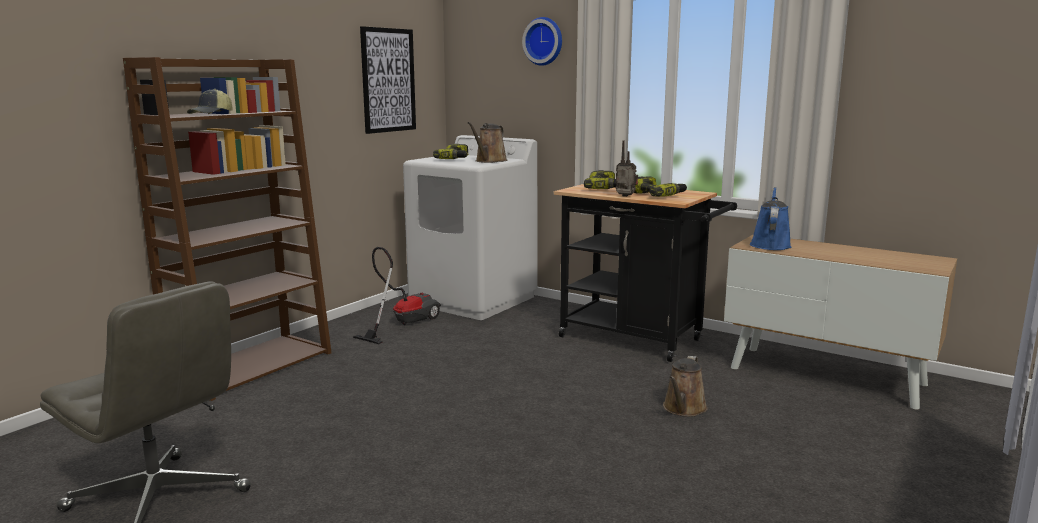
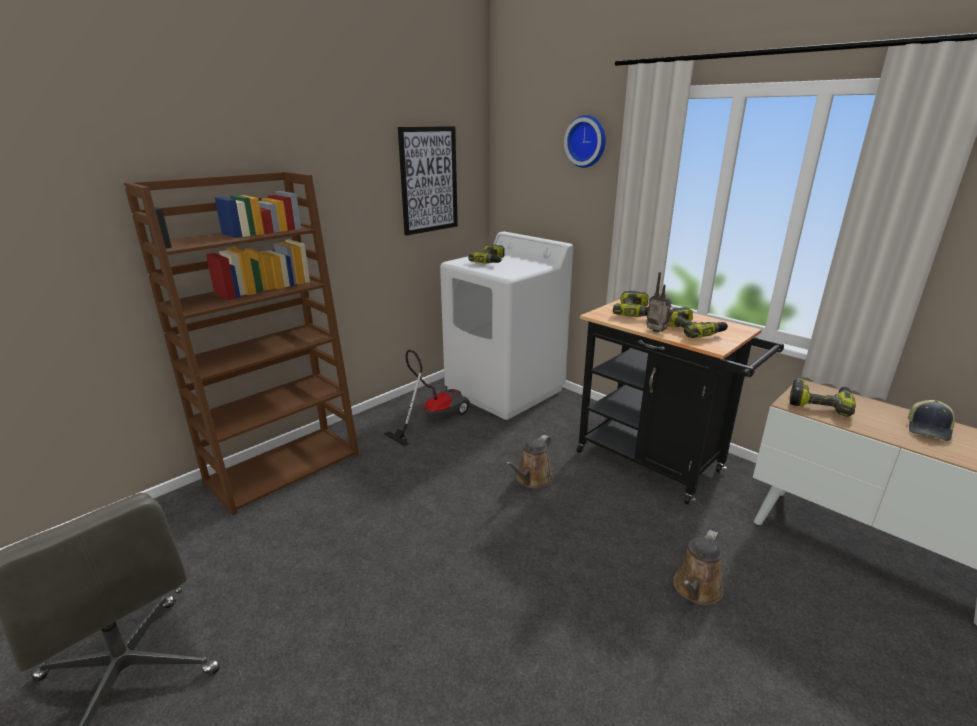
camera: 10 degrees right, 10 degrees up
(211, 114) = (223, 238): cap -> cap (929, 429)
(489, 161) = (522, 267): brown watering can -> brown watering can (532, 479)
(770, 245) = (820, 404): blue watering can -> power drill

